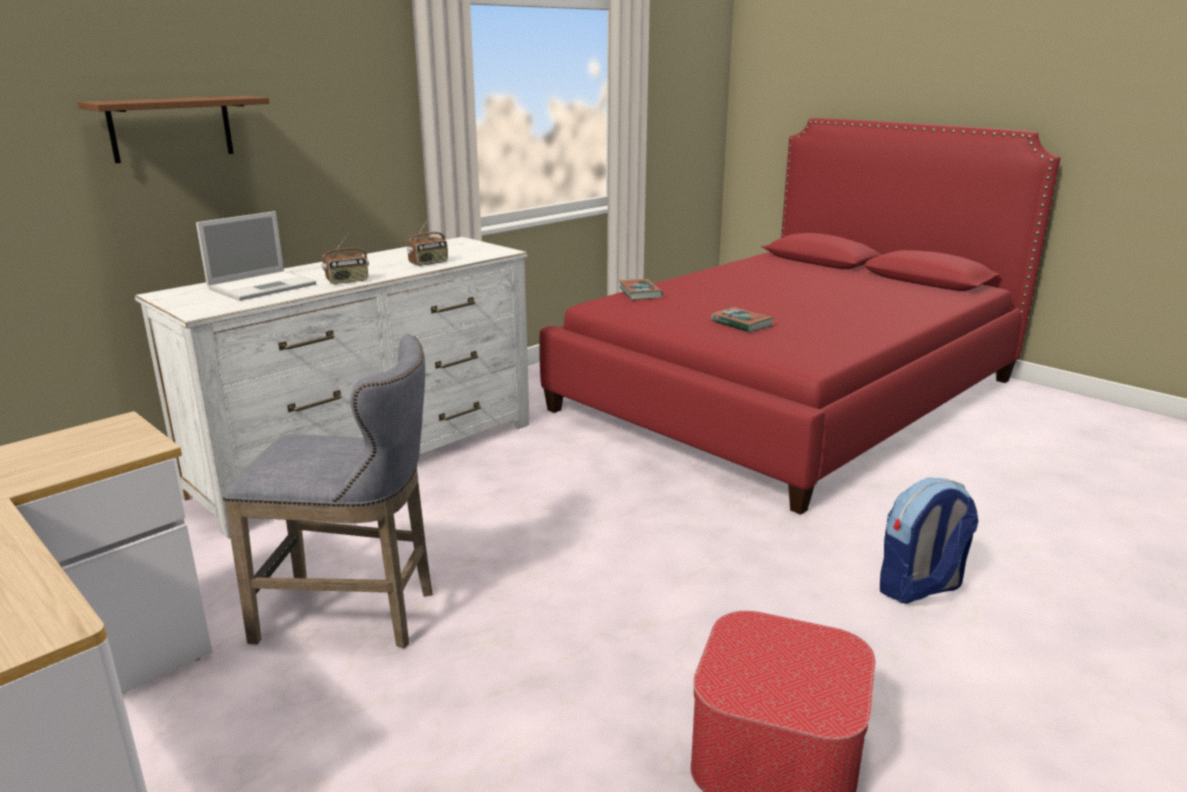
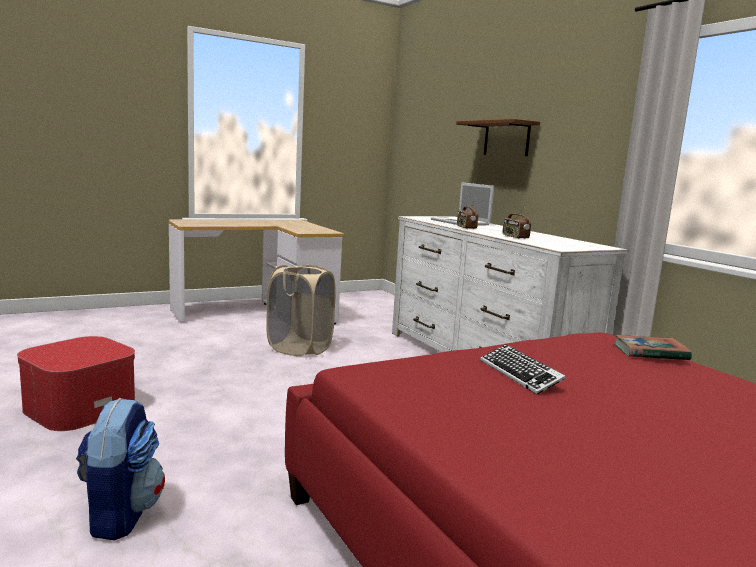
camera: 105 degrees right, 10 degrees down
(356, 615) = (300, 348): grey stool -> beige laundry basket
(741, 324) = (520, 374): book -> keyboard

